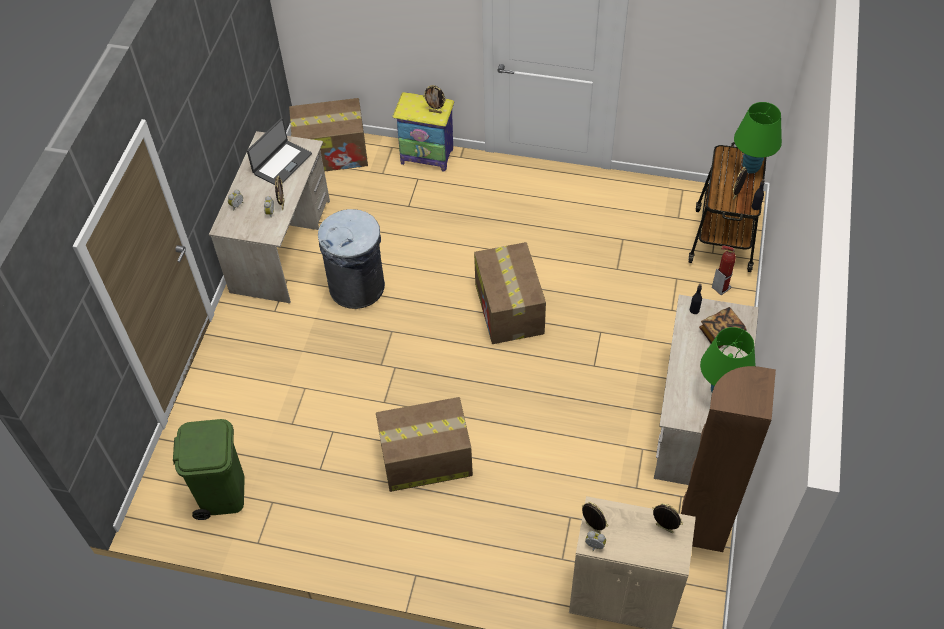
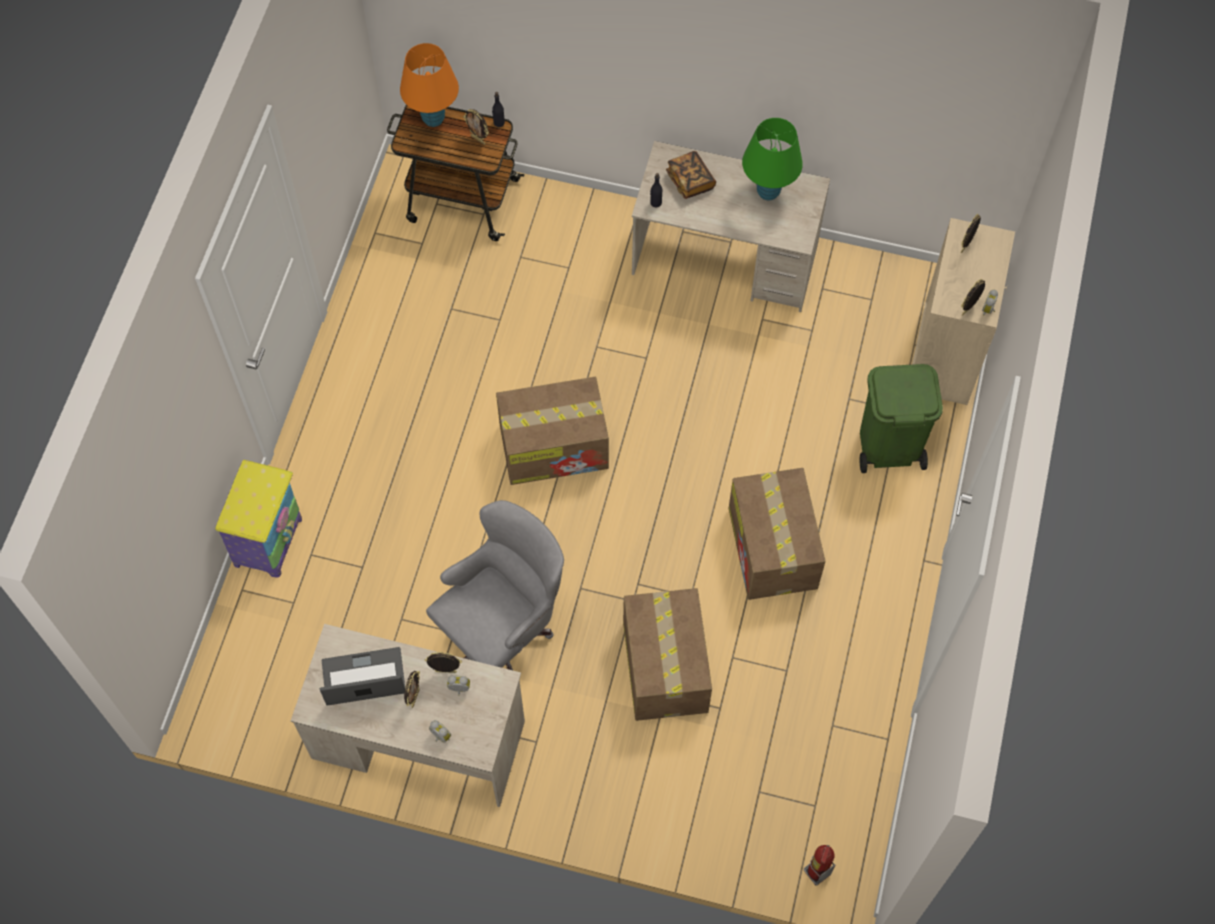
camera: 90 degrees left, 10 degrees up
(222, 492) = (819, 787): green trash can -> green trash can (888, 446)
(282, 163) = (364, 678): laptop -> laptop turned 45 degrees counterclockwise
(333, 153) = (241, 674): cardboard box -> cardboard box (664, 665)
(357, 287) = (502, 632): grey trash can -> grey office chair
(435, 111) = (264, 483): picture frame -> picture frame (414, 698)
(701, 530) = (862, 275): brown bookcase -> none
(720, 287) = (538, 212): fire extinguisher -> fire extinguisher (816, 872)
(751, 167) = (433, 118): green table lamp -> orange table lamp

